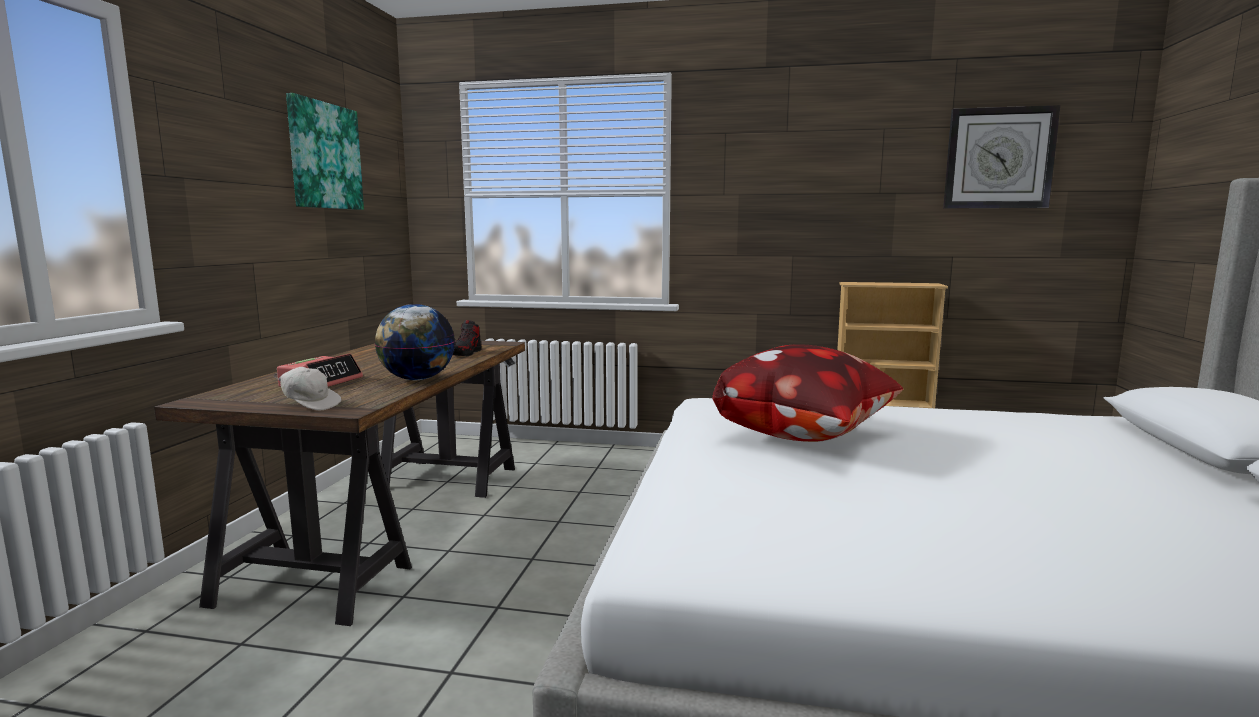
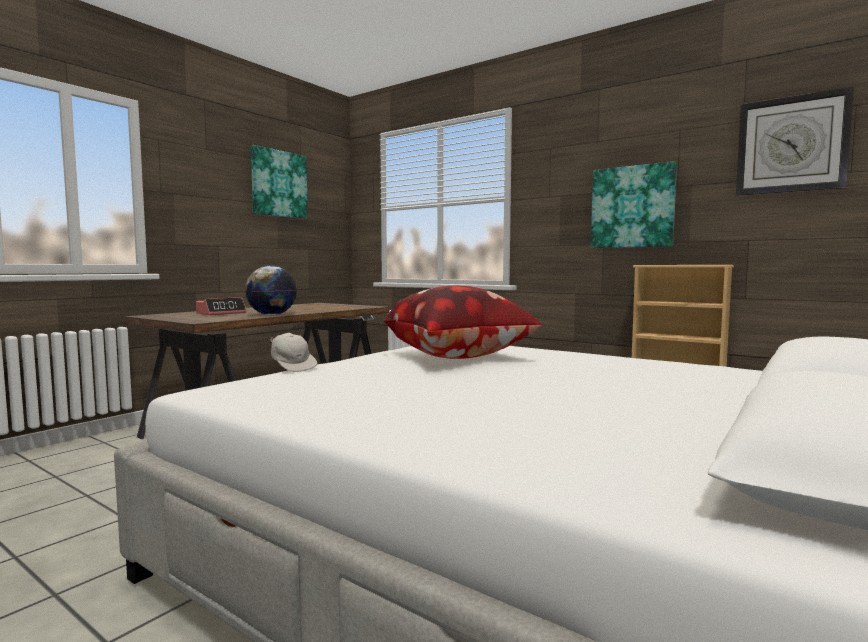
camera: 25 degrees right, 5 degrees down
(310, 405) = (188, 319): white cap -> white cap (292, 367)
(466, 353) = (336, 308): shoe -> none
(829, 214) = (632, 207): none -> picture

